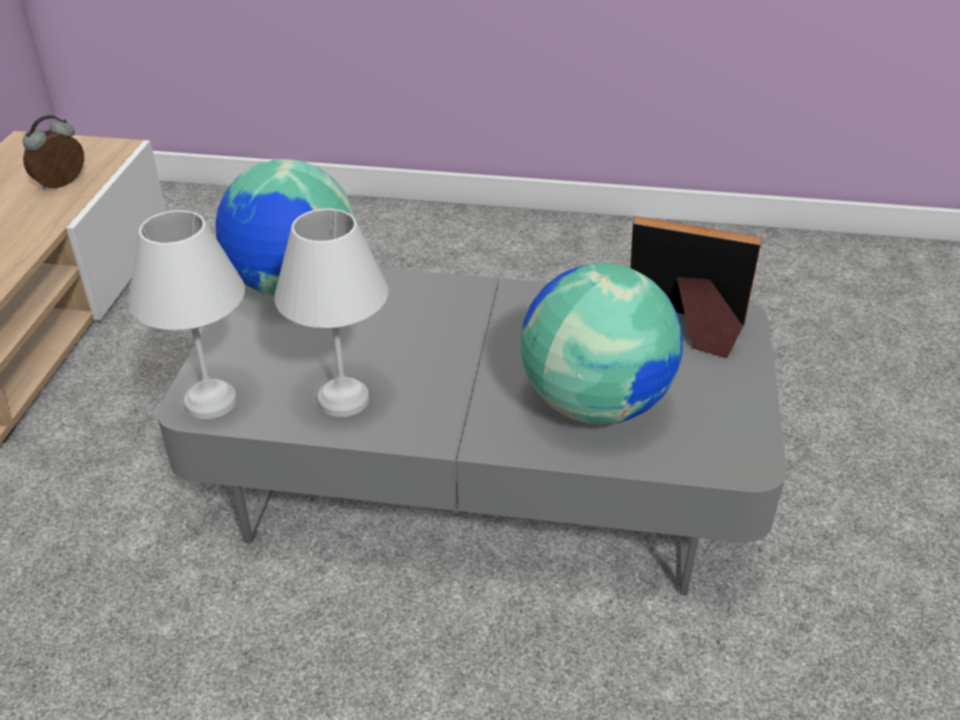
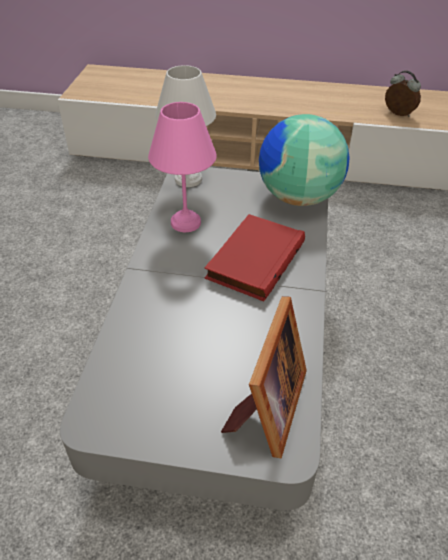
camera: 90 degrees right, 5 degrees up
(345, 401) = (184, 223): white table lamp -> pink table lamp
(438, 331) = (253, 259): none -> red book
(594, 403) = (171, 336): globe -> none

